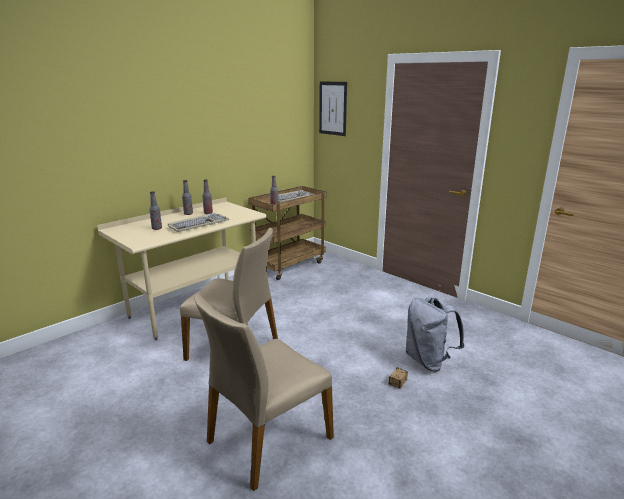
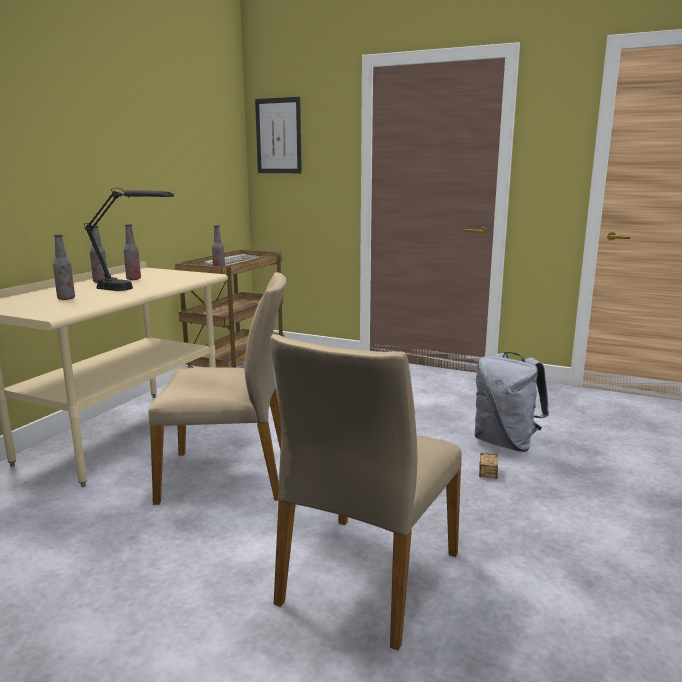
camera: 20 degrees left, 5 degrees down
(198, 224) = (133, 290): keyboard -> black table lamp

